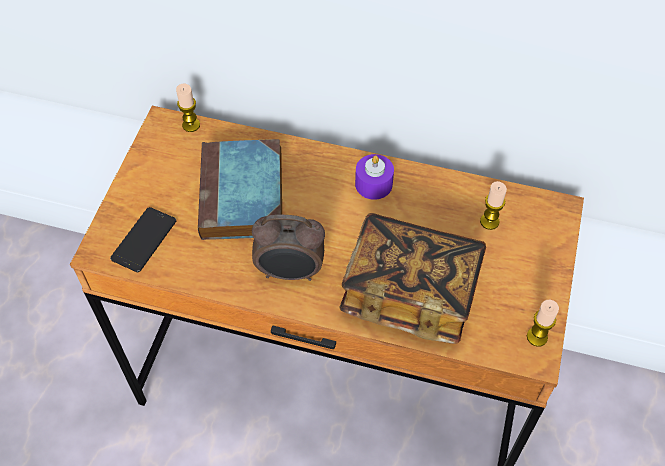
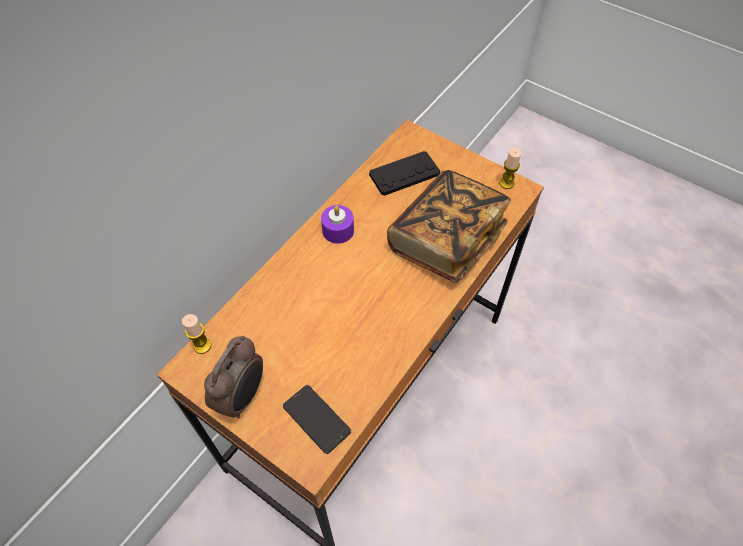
camera: 70 degrees left, 0 degrees up
(243, 197) = (306, 325): book -> none
(290, 272) = (398, 312): alarm clock -> alarm clock (243, 396)
(489, 221) = (404, 174): candle -> black game controller

